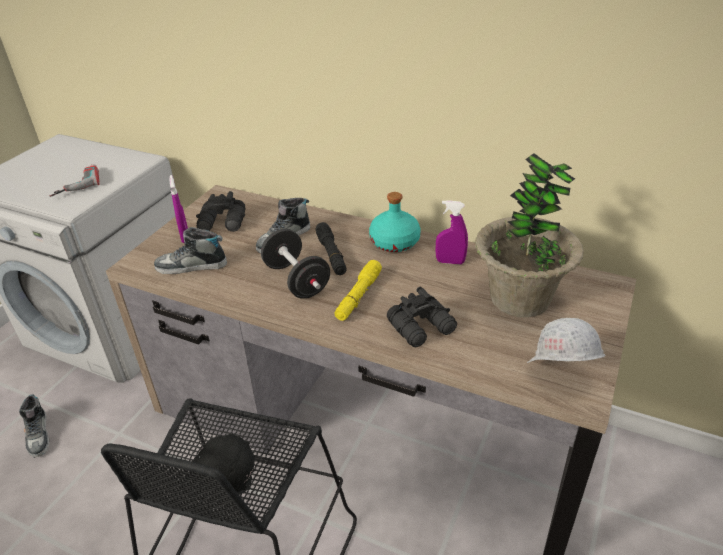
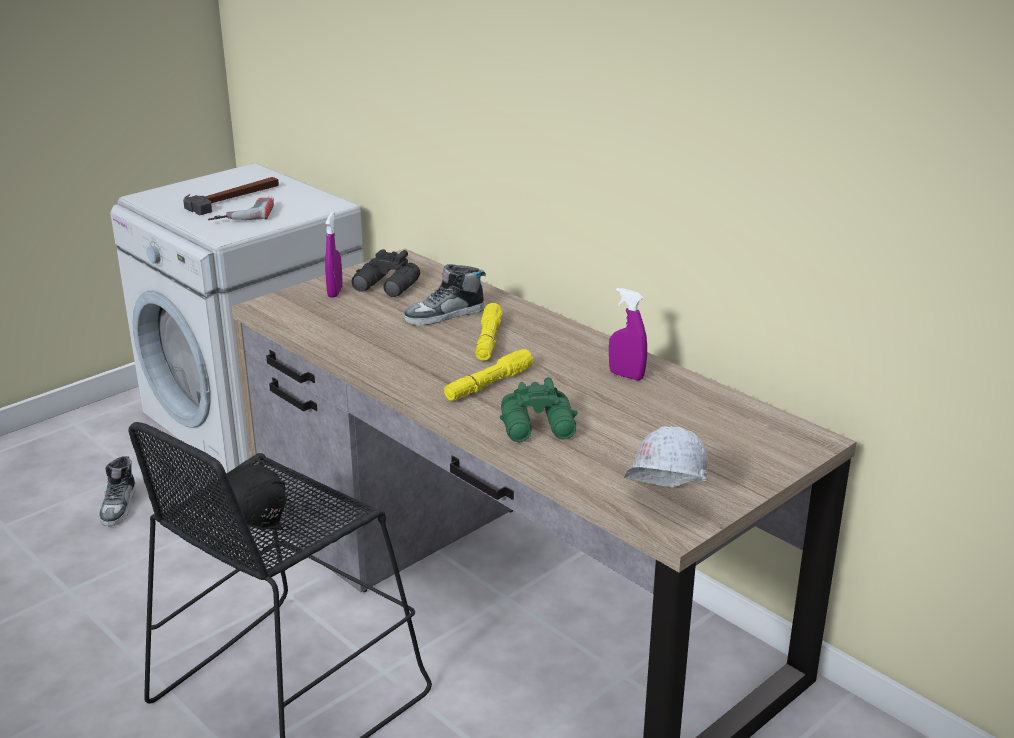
camera: 20 degrees right, 10 degrees down
(58, 170) = (233, 198): none -> hammer
(191, 266) = (323, 320): shoe -> none
(297, 280) = (430, 356): black dumbbell -> none
(331, 254) = (488, 340): black flashlight -> yellow flashlight
(394, 242) = (573, 344): turquoise bottle -> none
(423, 327) = (539, 427): black binoculars -> green binoculars
(520, 298) = (681, 427): potted plant -> none

